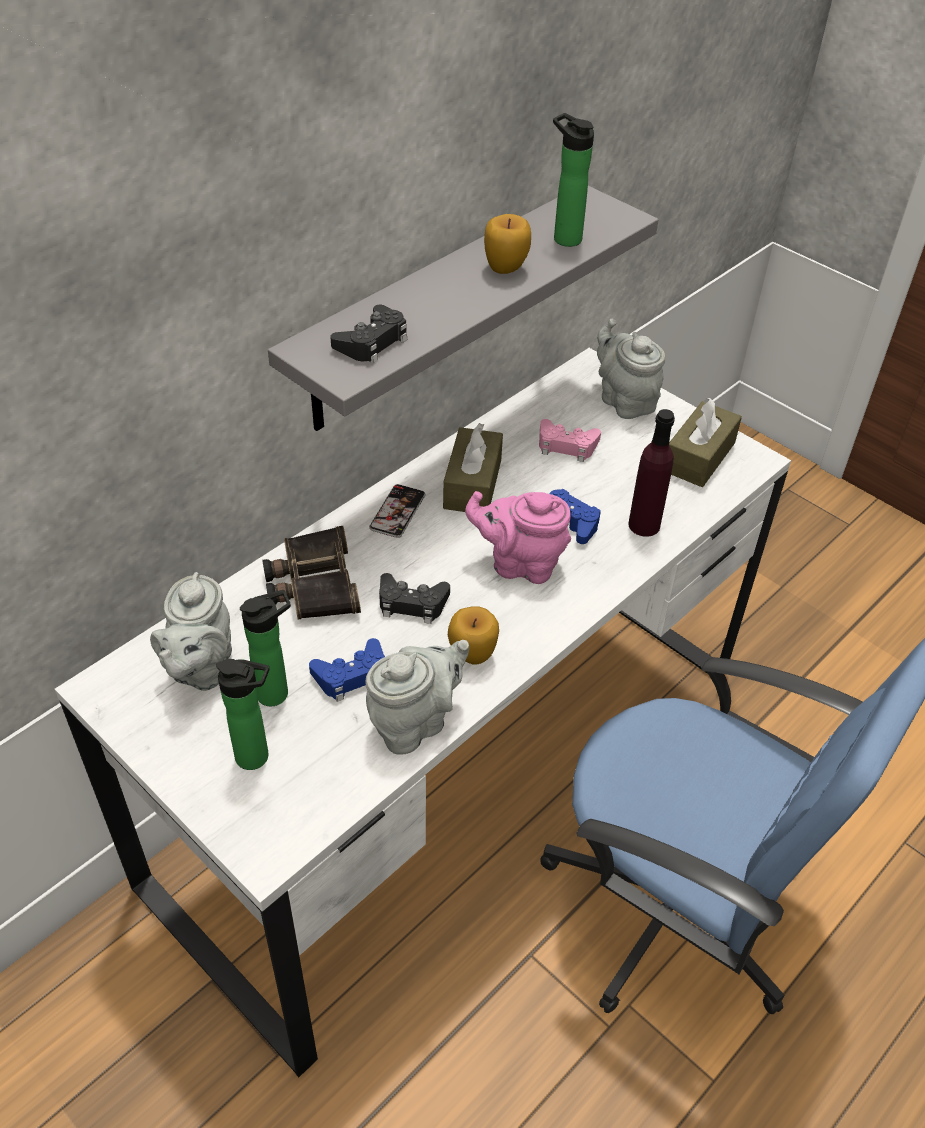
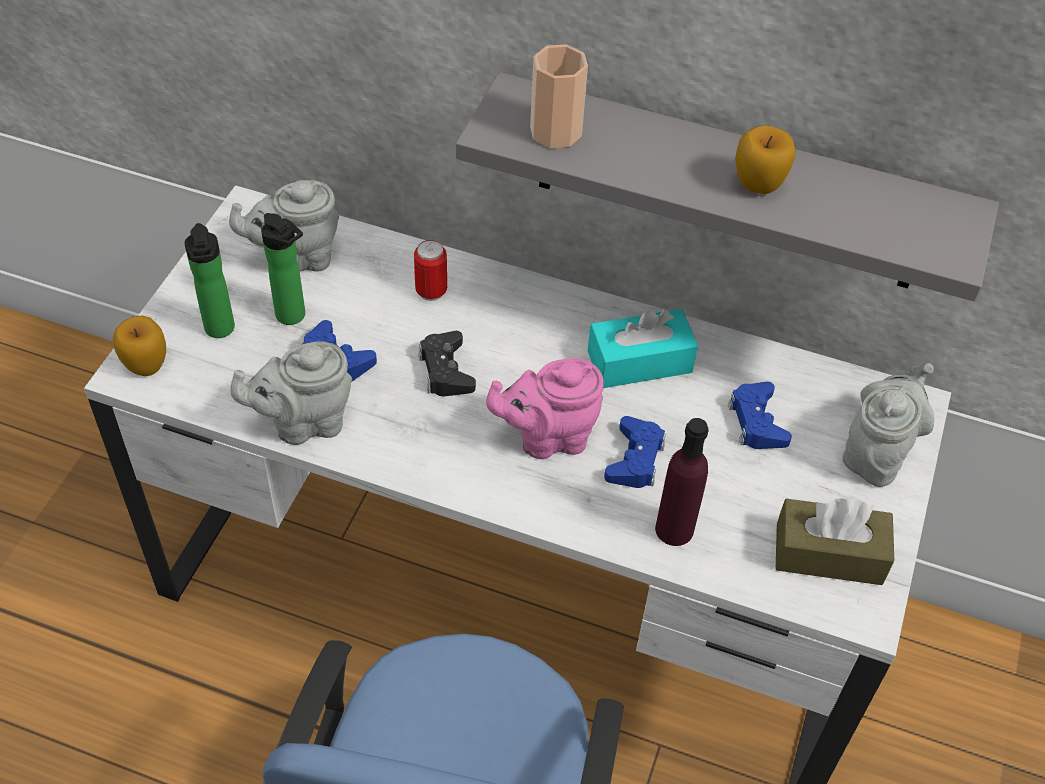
camera: 65 degrees right, 5 degrees up
(312, 583) = (431, 291): binoculars -> can
(372, 342) = (555, 131): black game controller -> cup
(397, 512) = (561, 318): phone -> none
(415, 722) = (304, 422): grey teapot -> grey teapot turned 135 degrees clockwise
(472, 484) = (639, 362): brown tissue box -> turquoise tissue box
(472, 655) = (405, 438): apple -> apple (146, 365)
(520, 564) = (548, 437): pink teapot -> pink teapot turned 90 degrees counterclockwise
(564, 238) = (861, 215): bottle -> none
(566, 445) = (757, 422): pink game controller -> blue game controller

